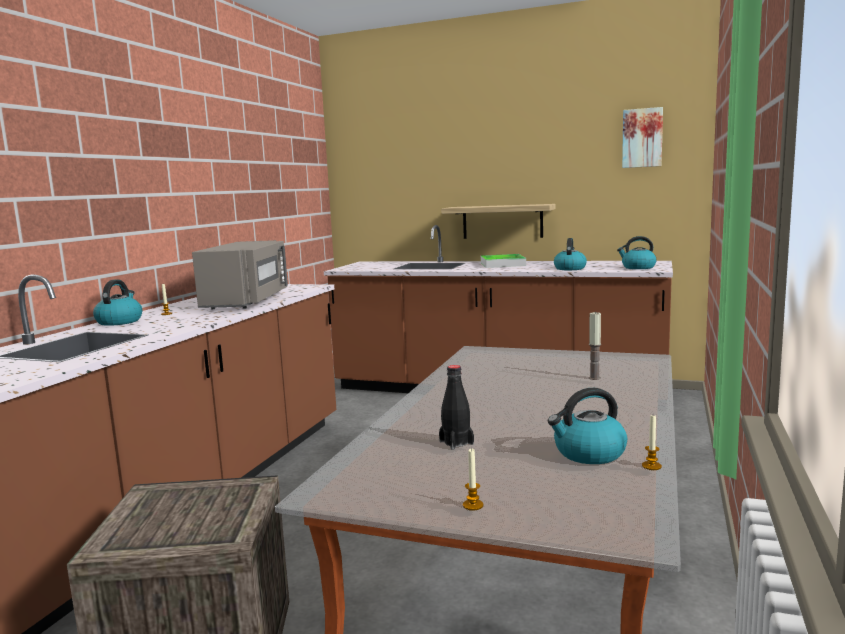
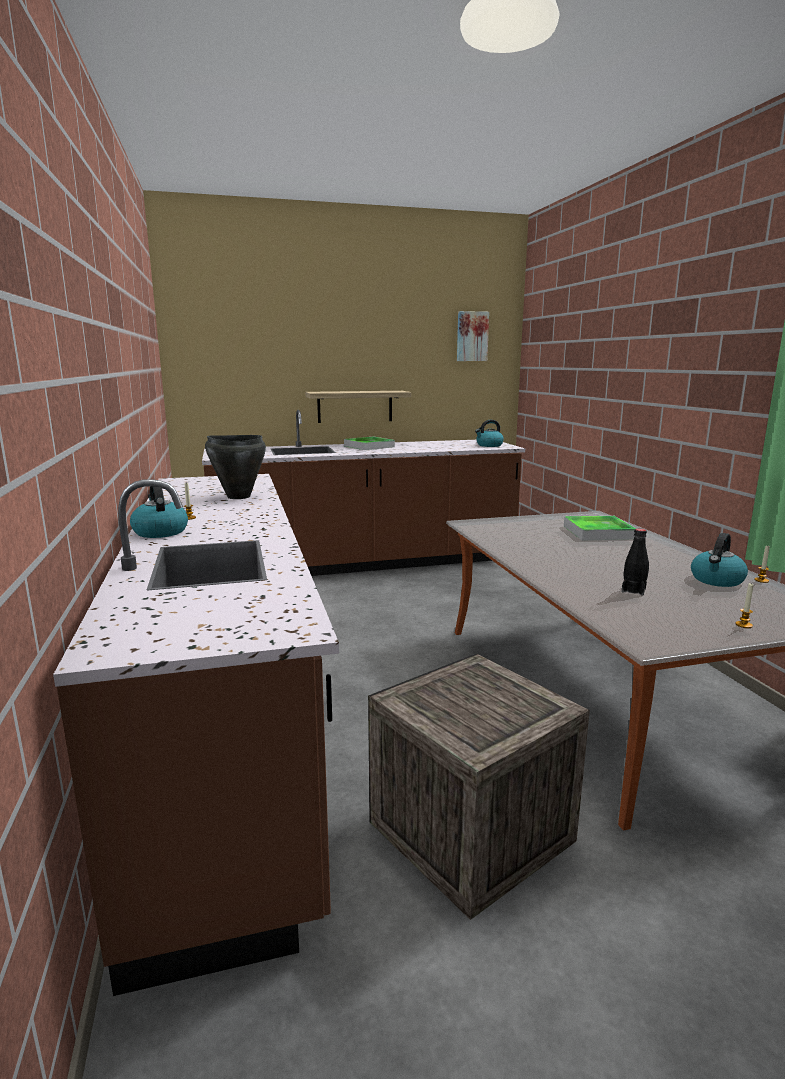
camera: 35 degrees left, 5 degrees up
(248, 301) = (238, 496): grey microwave -> black cooking pot
(569, 268) = (440, 448): kettle -> none
(594, 378) = (598, 532): candle -> tray

